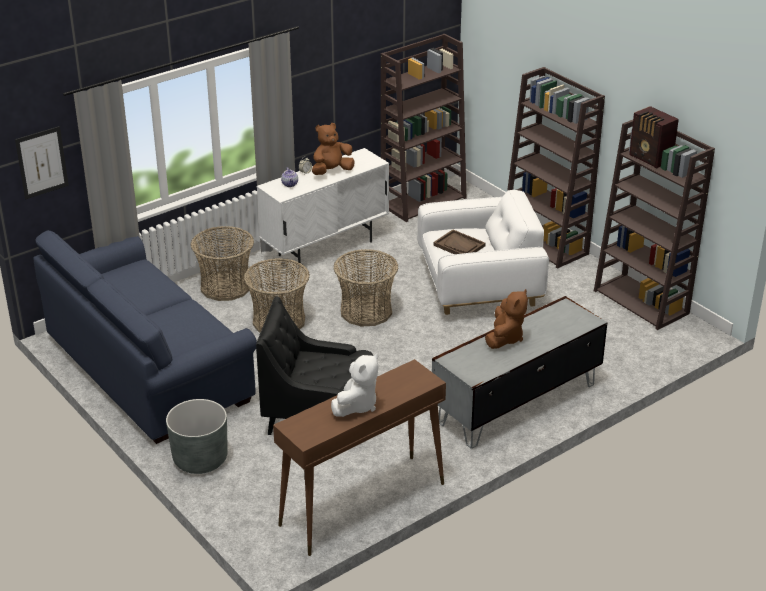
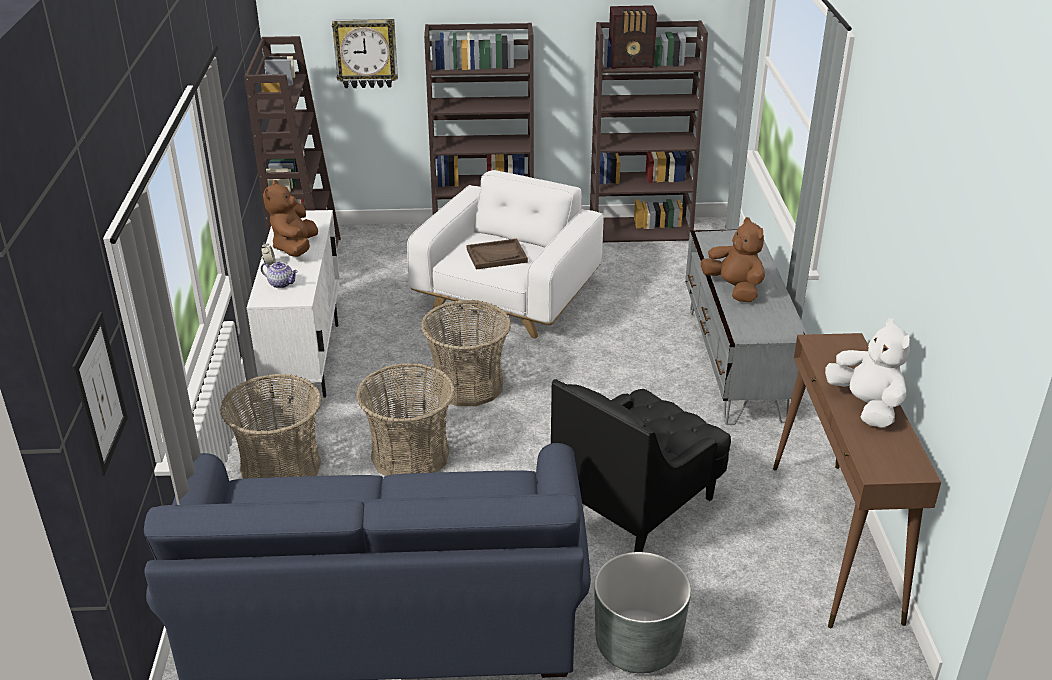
camera: 55 degrees left, 0 degrees up
(510, 72) = (366, 53): none -> wall clock

